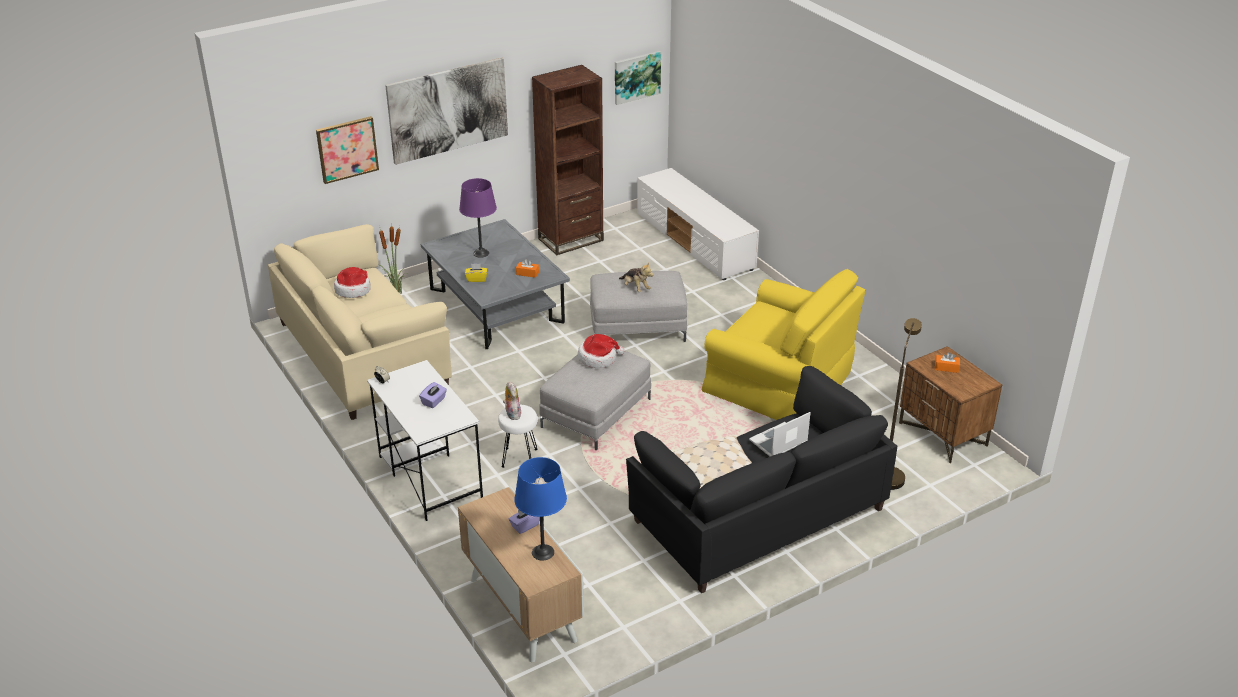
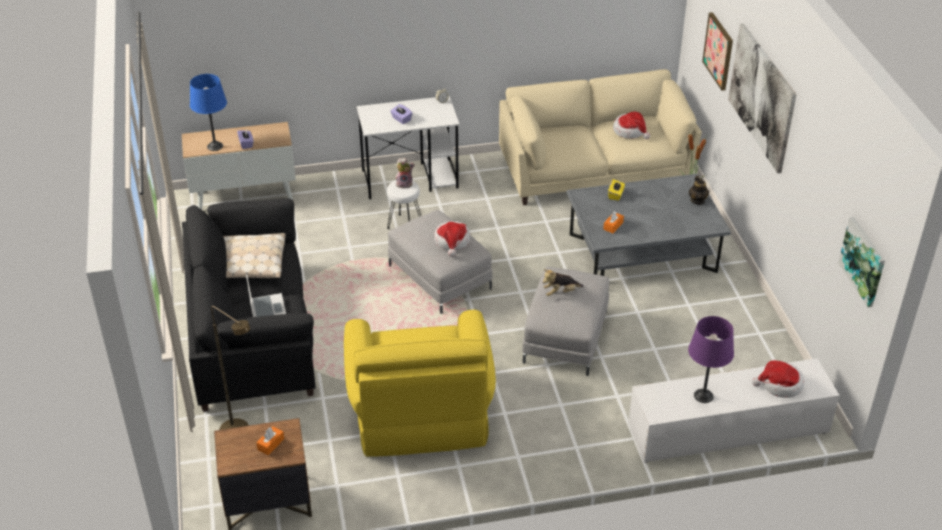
camera: 110 degrees right, 5 degrees up
(465, 238) = (697, 200): none -> teapot
(481, 253) = (664, 205): purple table lamp -> purple table lamp (703, 396)
(571, 240) = (761, 330): brown bookcase -> none
(677, 187) = (780, 385): none -> hat
(779, 381) = (420, 409): yellow armchair -> yellow armchair turned 60 degrees counterclockwise

